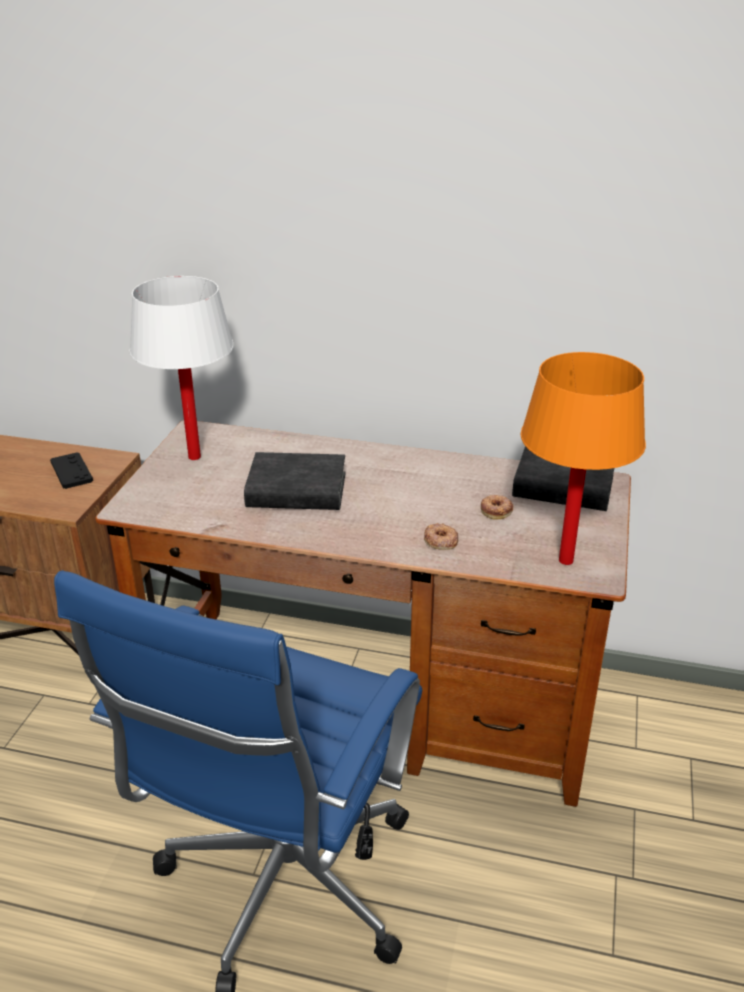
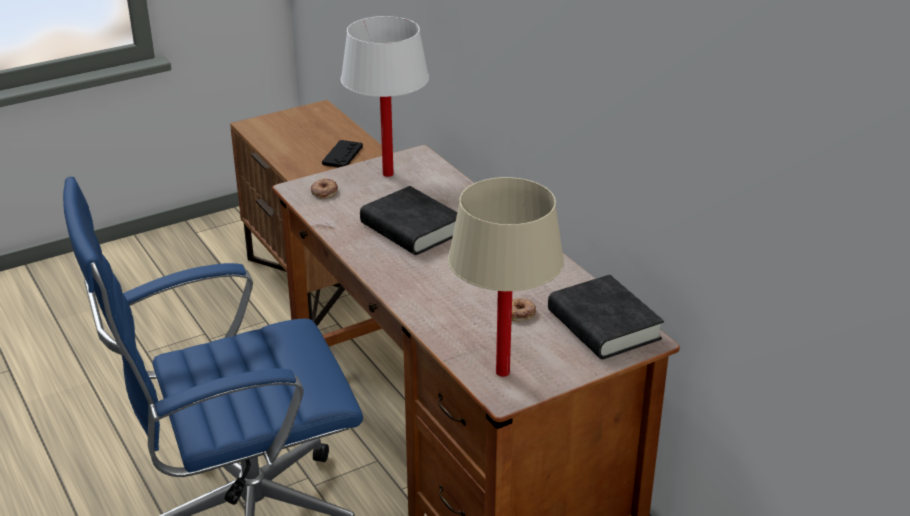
camera: 45 degrees right, 0 degrees up
(440, 540) = (443, 311): donut -> donut (324, 191)
(565, 560) = (502, 372): orange table lamp -> beige table lamp

